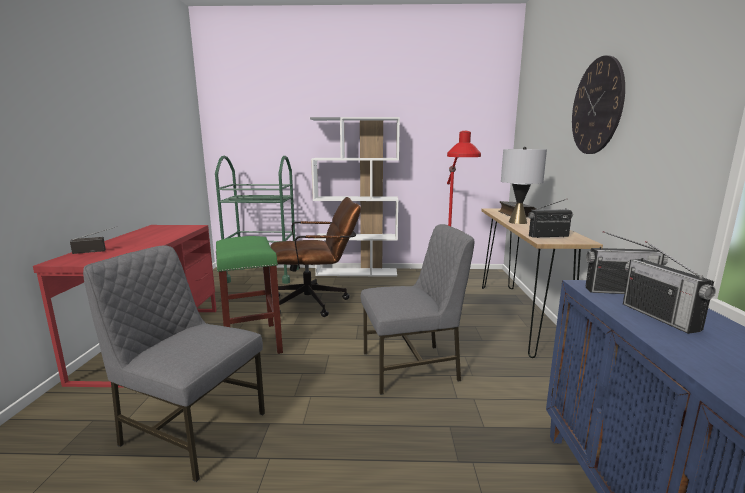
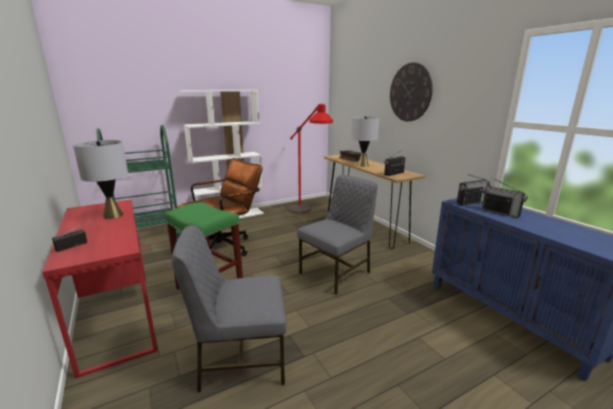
camera: 30 degrees left, 5 degrees up
(166, 235) = (113, 215): none -> grey table lamp

